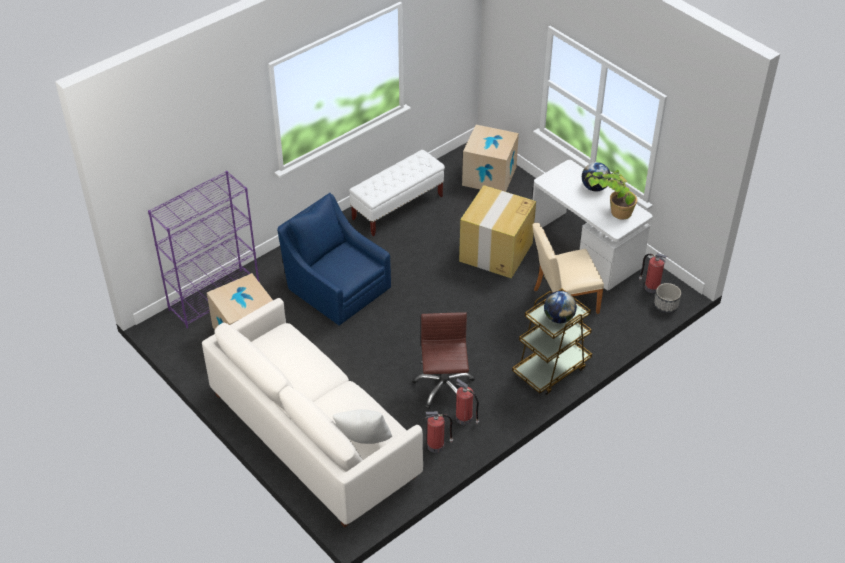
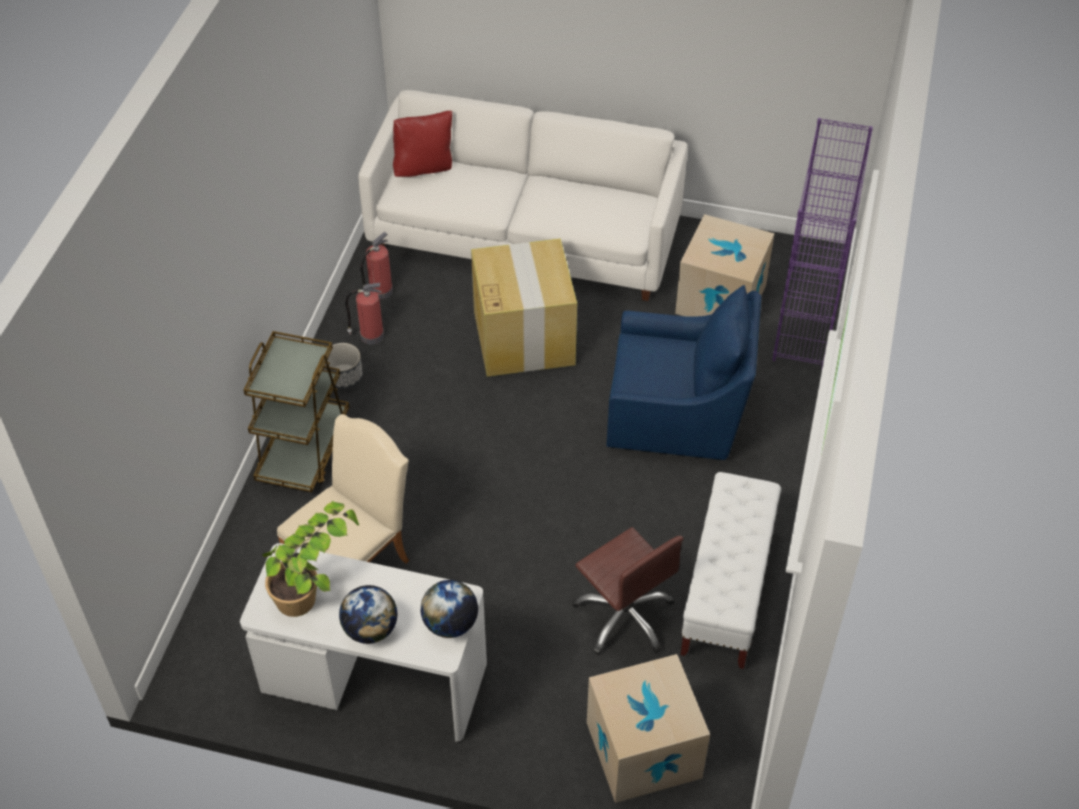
camera: 145 degrees right, 5 degrees up
(364, 443) = (424, 168): white pillow -> red pillow
(443, 387) = (424, 357): brown office chair -> brown office chair (624, 616)
(495, 252) = (511, 593): cardboard box -> cardboard box (523, 337)
(559, 318) = (283, 366): globe -> globe (450, 624)
(651, 287) = (230, 665): fire extinguisher -> none
(666, 305) = (190, 643): planter -> planter (344, 377)

